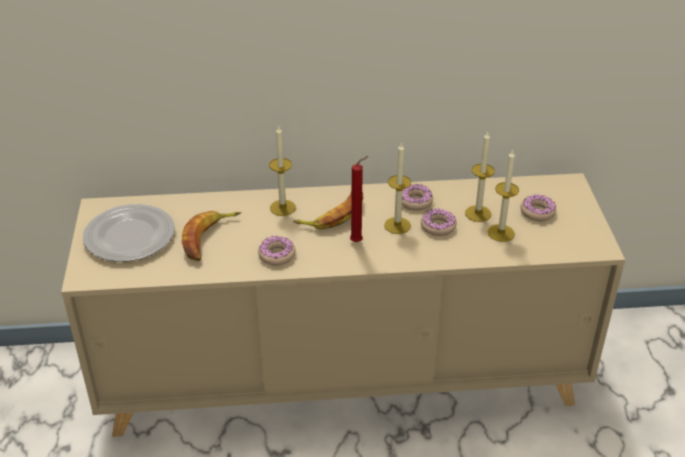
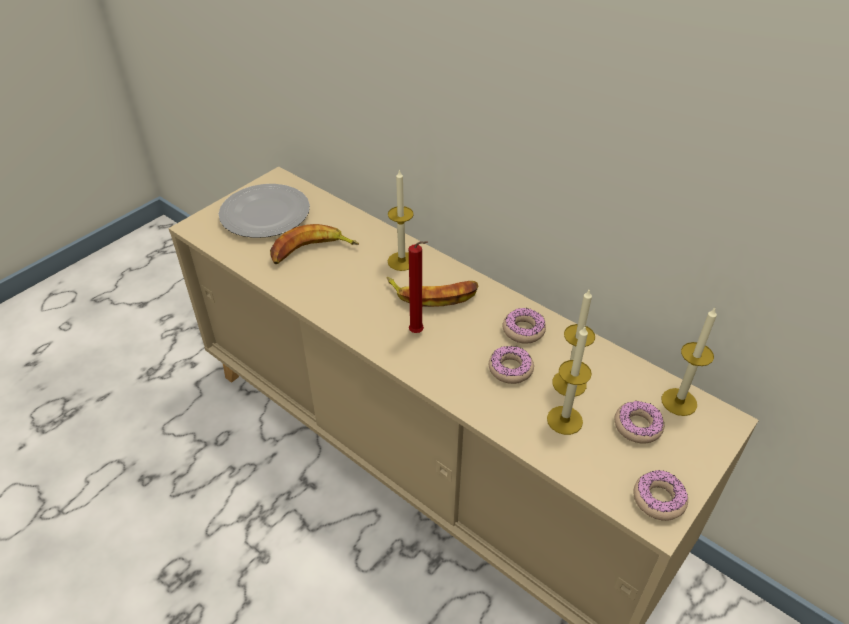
camera: 45 degrees right, 5 degrees up
(277, 255) = (338, 299): donut -> donut (658, 499)
(397, 225) = (474, 342): candle -> candle (679, 402)

